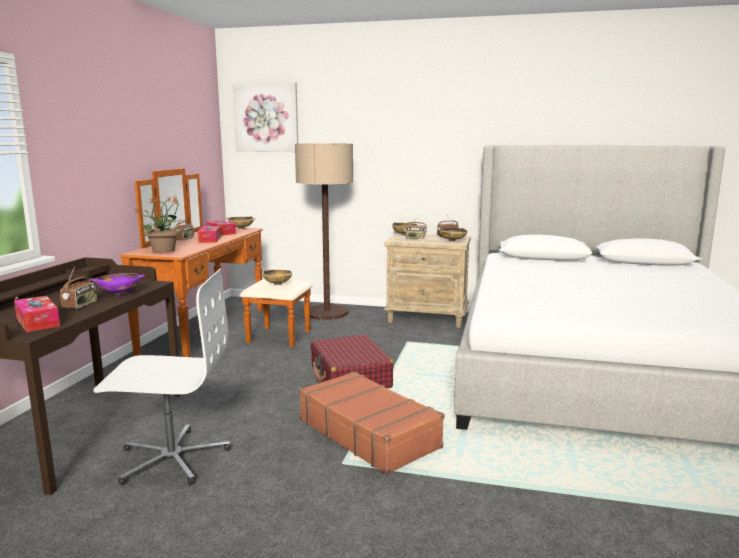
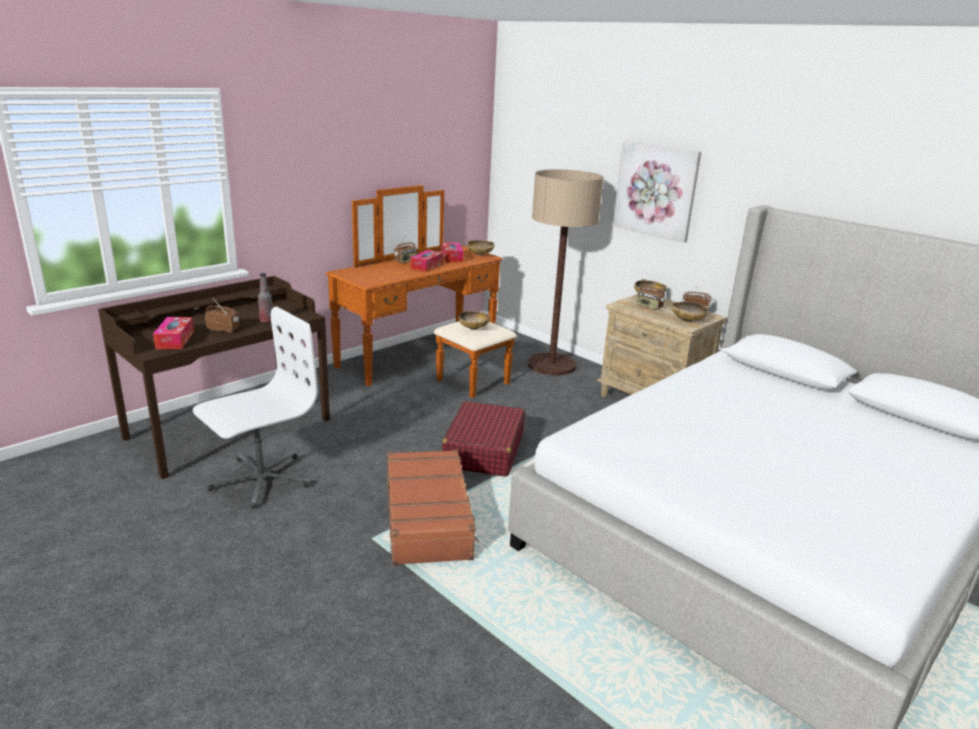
camera: 30 degrees right, 10 degrees up
(80, 305) = (223, 329): radio -> radio turned 120 degrees counterclockwise
(119, 293) = (266, 321): purple bowl -> bottle
(164, 250) = (366, 274): potted plant -> none
(172, 458) = (260, 480): white office chair -> white office chair turned 75 degrees counterclockwise
(266, 118) = (534, 131): picture -> picture (656, 190)

